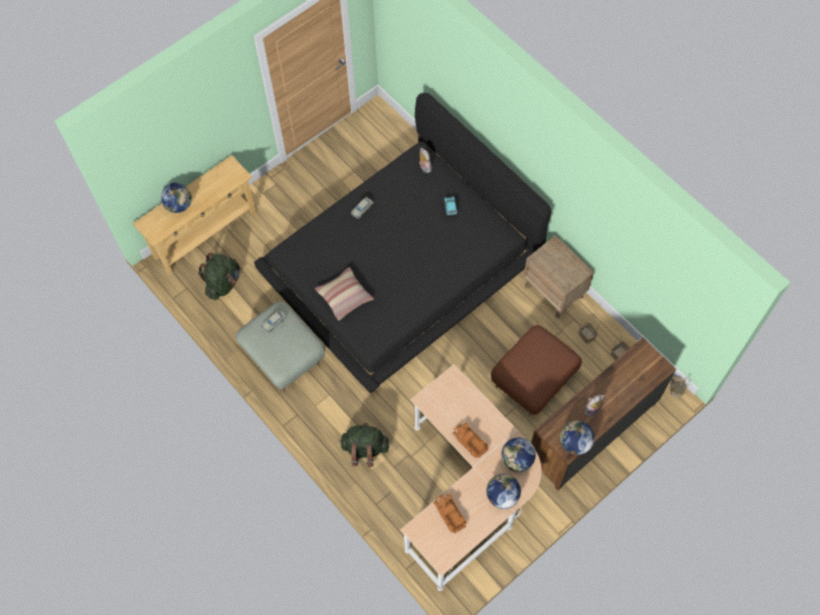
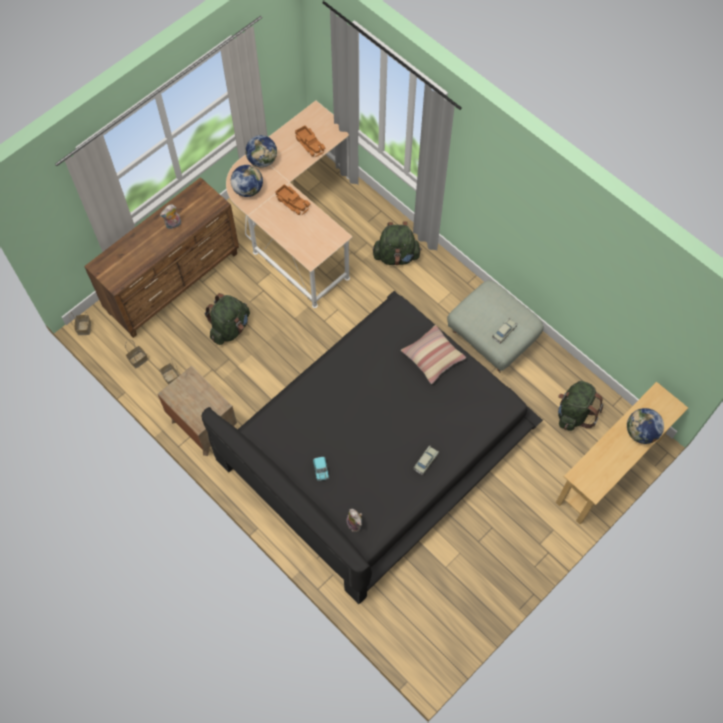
camera: 175 degrees right, 0 degrees up
(533, 381) = (230, 328): brown ottoman -> green backpack
(574, 443) = (193, 194): globe -> none

